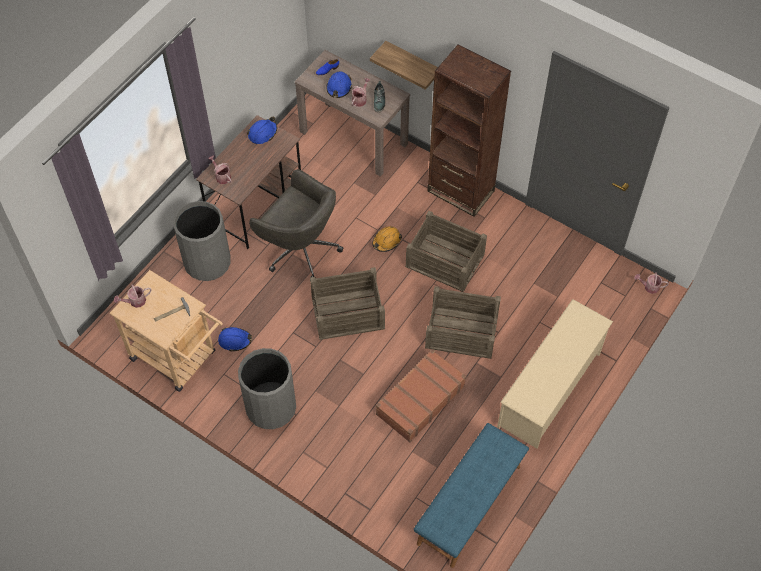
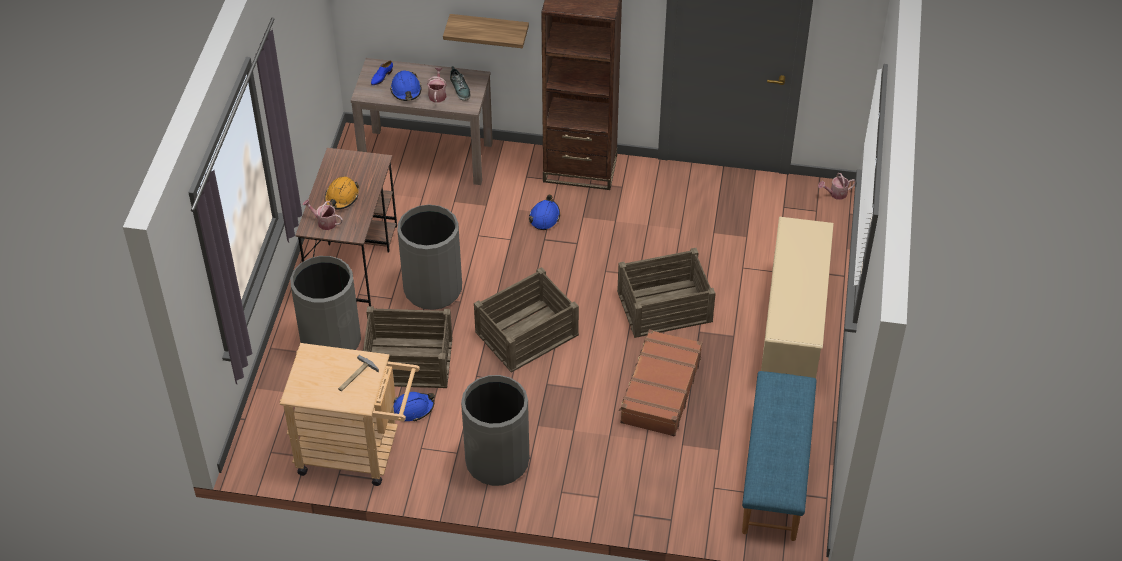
camera: 25 degrees left, 10 degrees down
(135, 301) = (304, 380): watering can -> none
(262, 133) = (345, 163): blue hard hat -> blue hard hat (544, 217)
(300, 249) = (433, 289): grey office chair -> grey trash can
(386, 241) = (527, 247): orange hard hat -> orange hard hat (341, 197)
(445, 260) = (603, 243): crate -> crate (408, 360)

